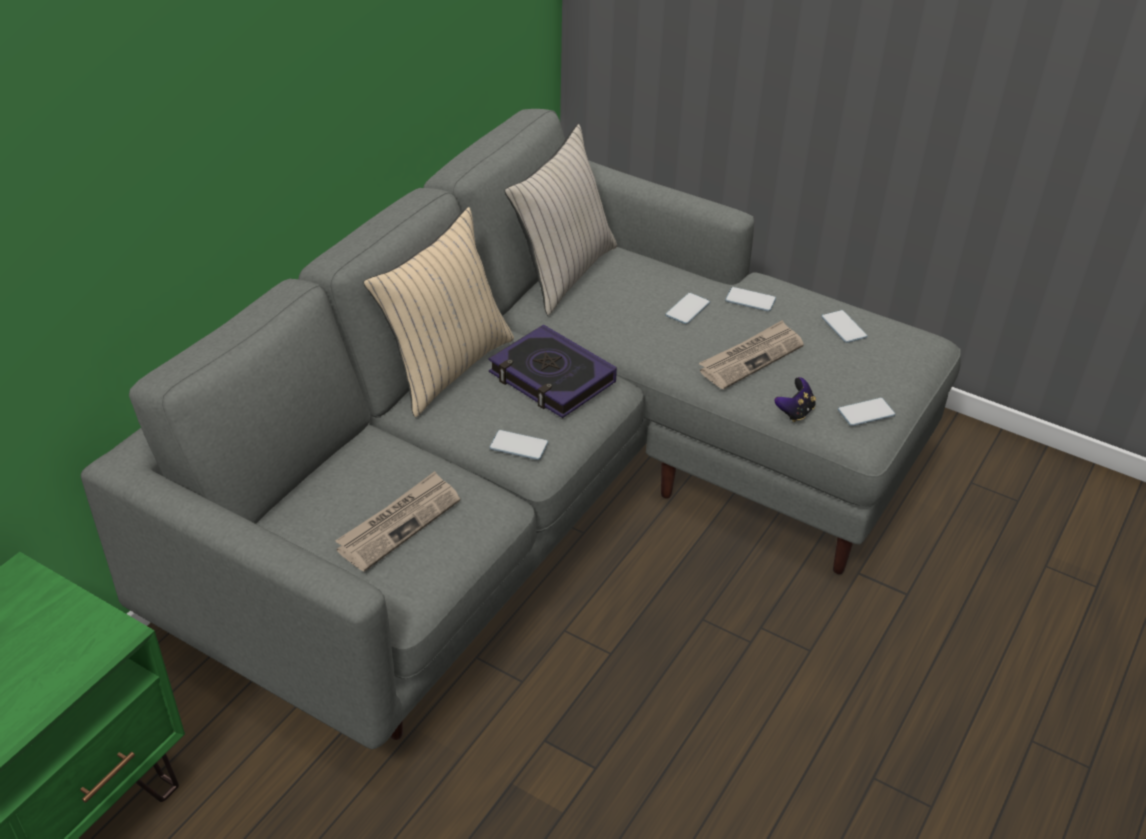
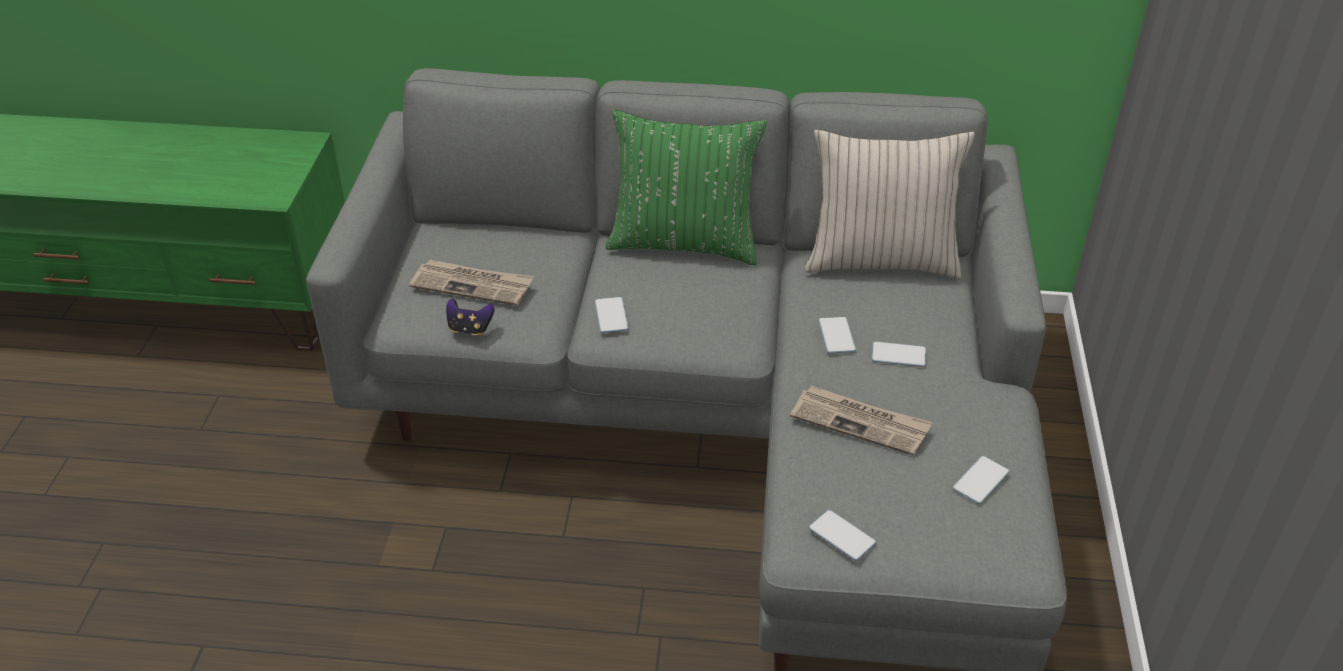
camera: 65 degrees right, 0 degrees up
(446, 368) = (684, 243): beige pillow -> green pillow
(551, 378) = (715, 303): book -> none
(750, 300) = (959, 395): phone -> phone (836, 336)
(795, 412) = (800, 480): game controller -> game controller (470, 329)

